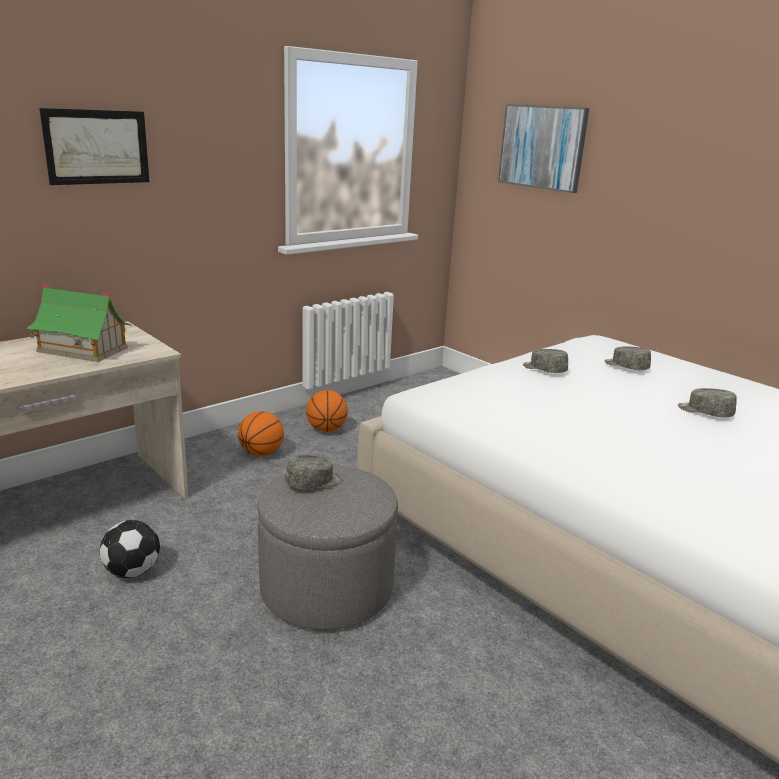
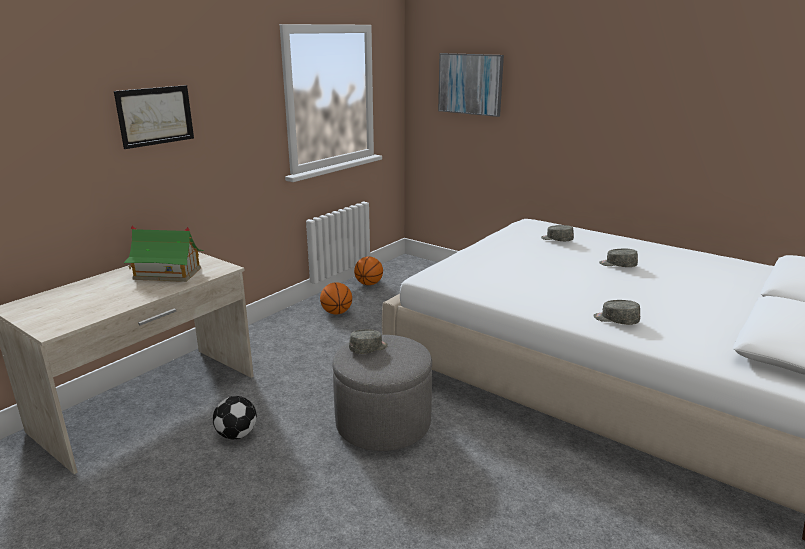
camera: 10 degrees left, 0 degrees up
(261, 453) = (295, 337): basketball -> basketball (369, 284)
(544, 369) = (502, 248): grey cap -> grey cap (615, 320)

